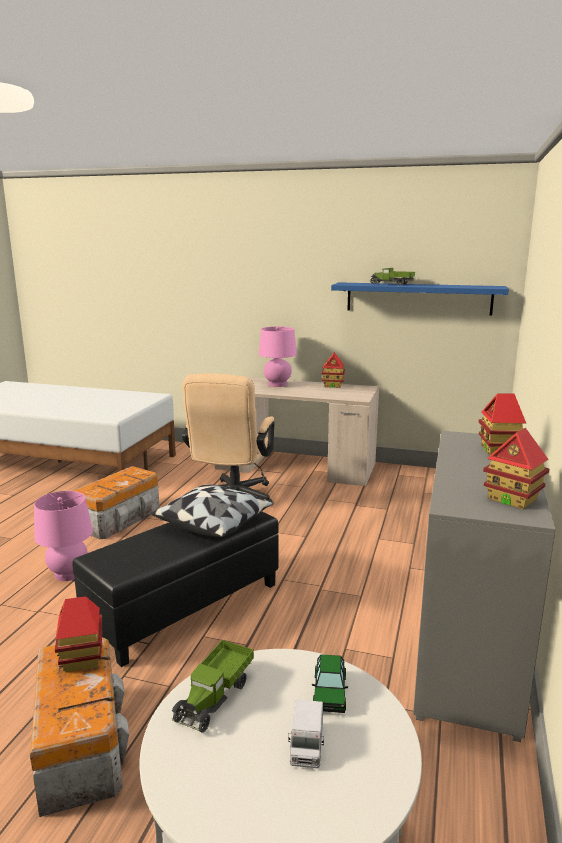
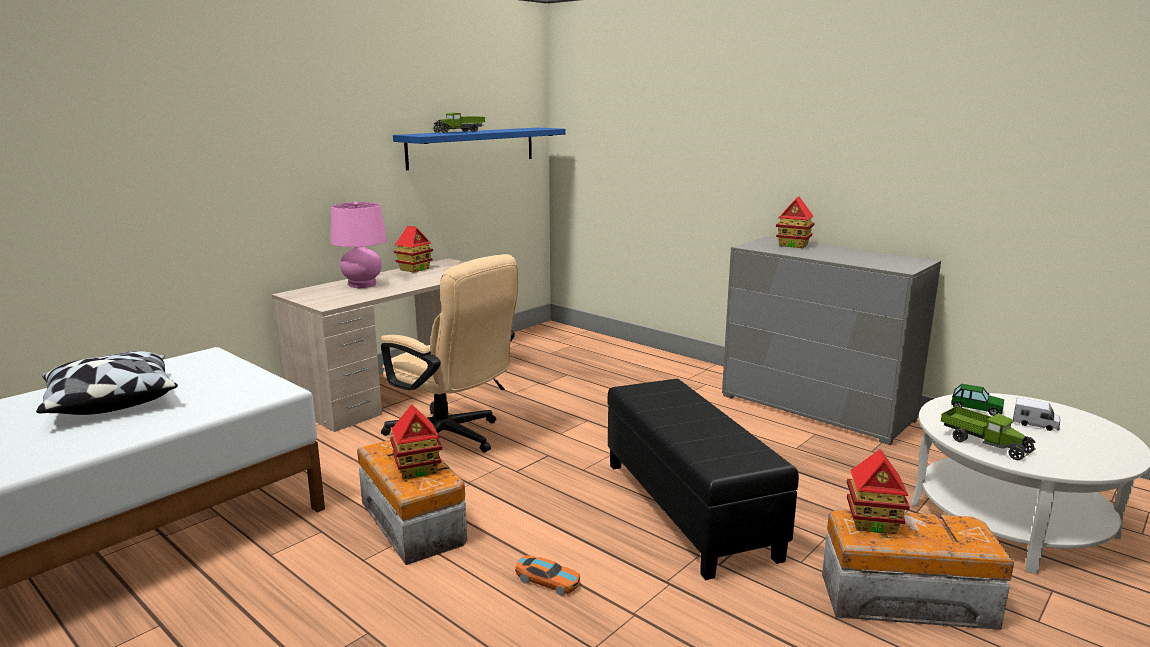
camera: 65 degrees left, 0 degrees up
(68, 574) = (548, 581): pink table lamp -> toy car
(214, 523) = (675, 403): pillow -> pillow (110, 401)
(512, 499) = (891, 258): toy house -> toy house (417, 469)

